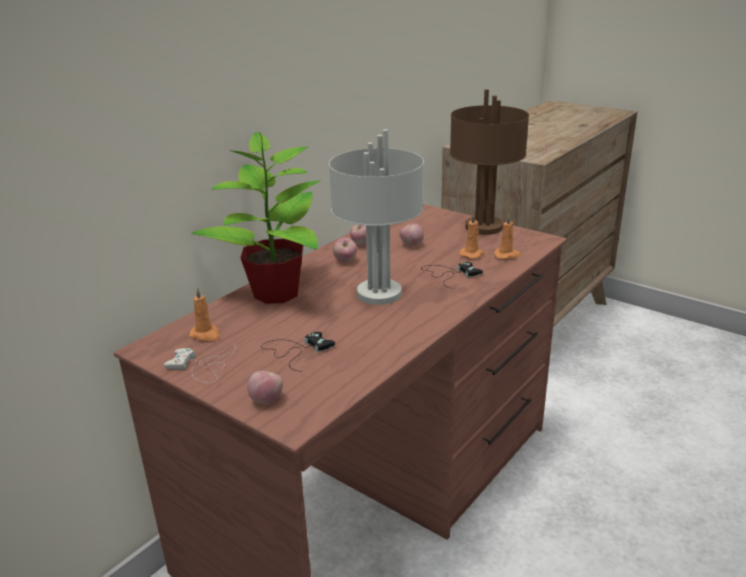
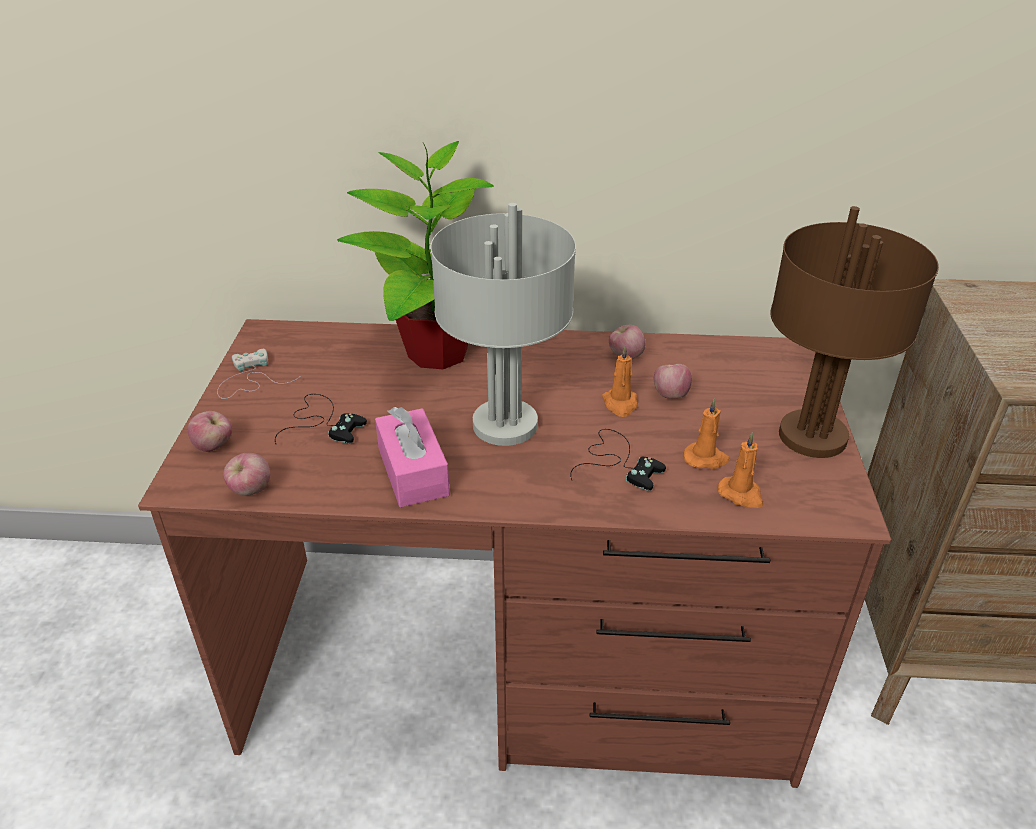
camera: 55 degrees right, 10 degrees up
(206, 335) = (312, 352): orange candle -> orange candle (620, 404)
(345, 261) = (565, 364): apple -> apple (251, 490)
(388, 333) = (413, 472): none -> pink tissue box

